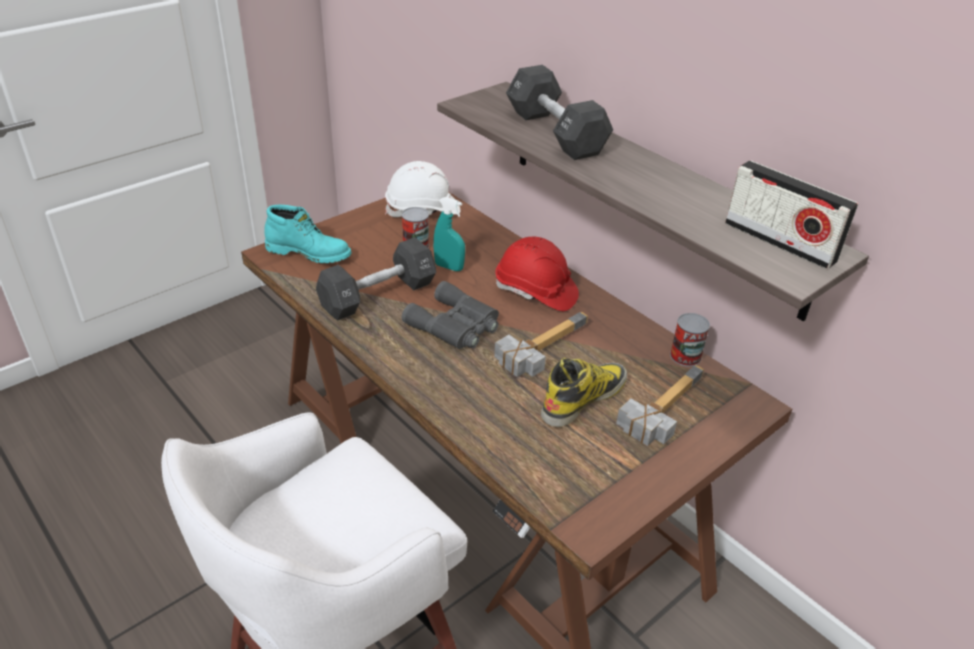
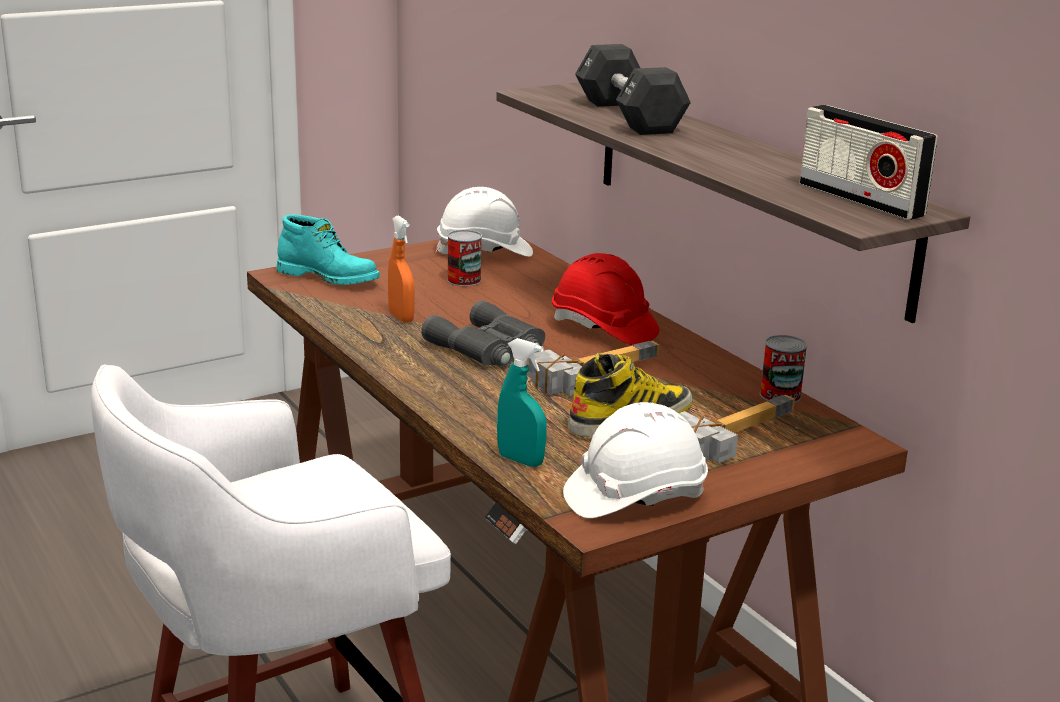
camera: 10 degrees right, 15 degrees down
(378, 295) = (401, 317): black dumbbell -> orange spray bottle
(449, 267) = (499, 300): turquoise spray bottle -> turquoise spray bottle (520, 460)
(611, 492) = (634, 496): none -> white hard hat

